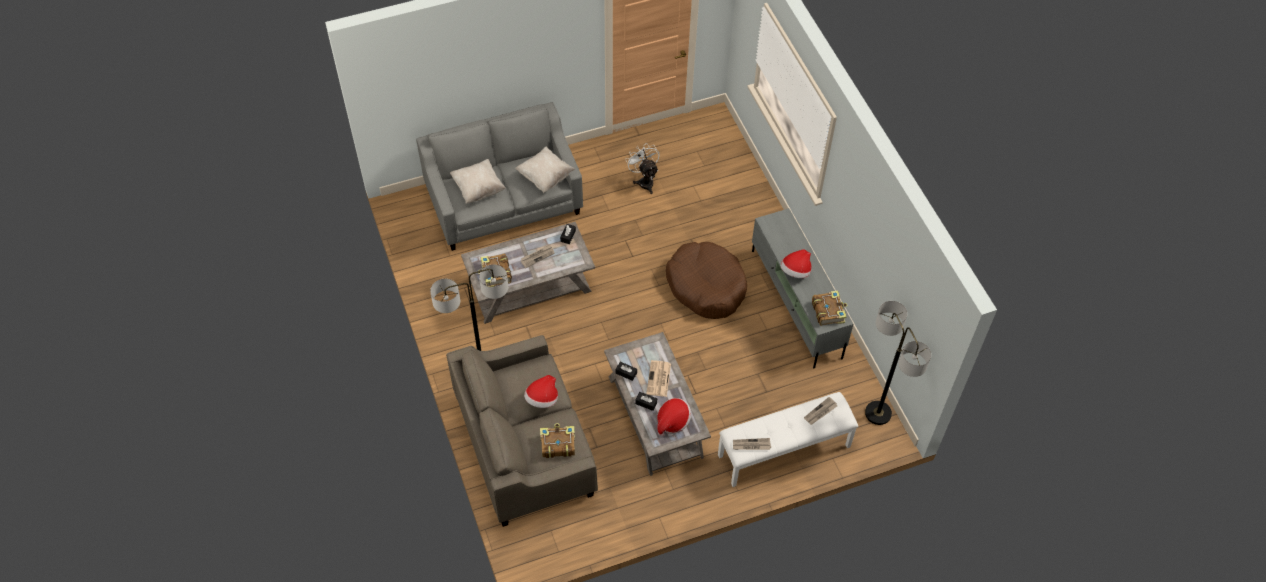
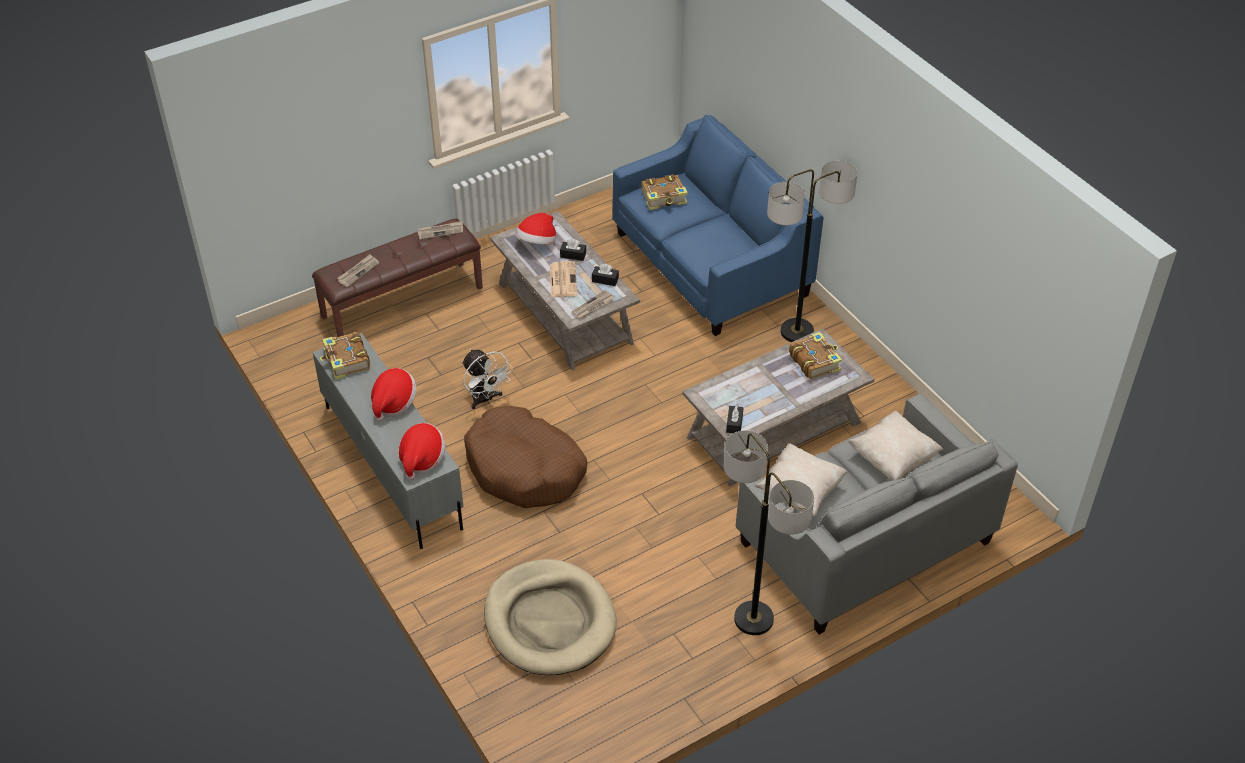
camera: 170 degrees right, 10 degrees down
(524, 446) = (711, 265): beige sofa -> blue sofa
(537, 256) = (767, 391): newspaper -> newspaper (593, 306)
(542, 399) = (697, 233): hat -> hat (421, 459)
(644, 181) = (653, 613): white fan -> white fan (485, 399)
(706, 186) = (549, 621): none -> beige dog bed
(784, 451) = (402, 301): white bench -> brown bench
(878, 413) = (283, 355): floor lamp -> floor lamp (753, 619)

